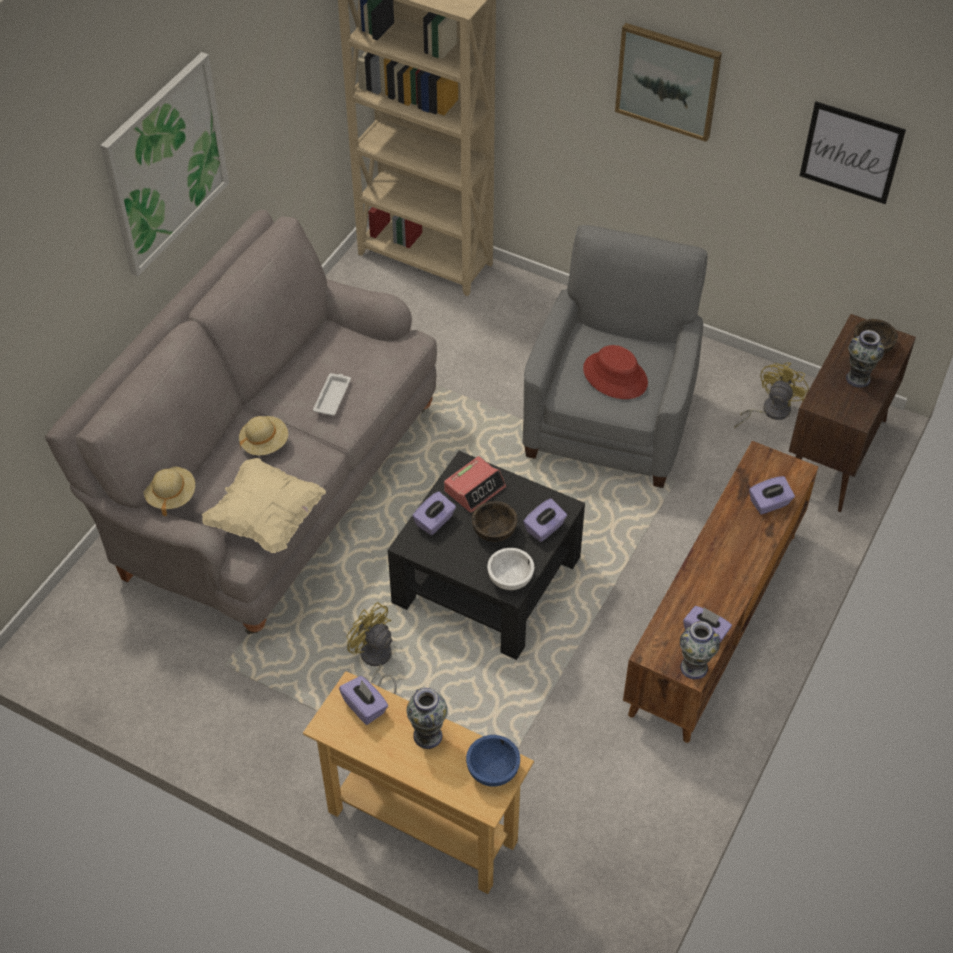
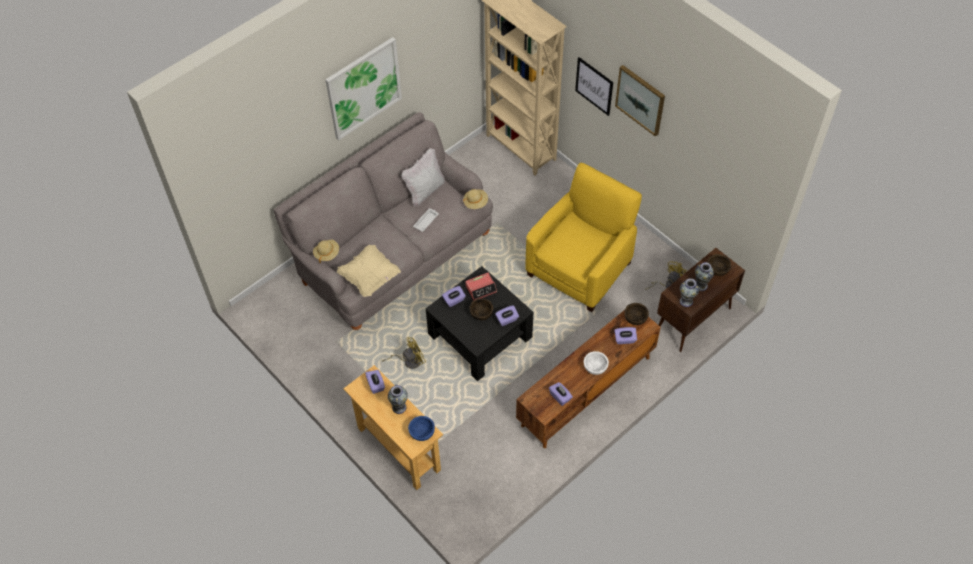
camera: 20 degrees right, 5 degrees up
(264, 443) = (384, 237): beige hat -> beige hat (475, 203)
(309, 349) = (425, 191): none -> white pillow
(375, 661) = (409, 361): yellow fan -> yellow fan turned 90 degrees clockwise
(510, 579) = (478, 341): white bowl -> white bowl (595, 367)
(610, 422) = (580, 268): grey armchair -> yellow armchair
(615, 376) = (577, 247): red hat -> none
(694, 667) = (546, 412): vase -> vase (686, 301)
(769, 464) = (635, 318): none -> brown bowl
(851, 152) = (721, 166): picture -> picture (594, 86)

